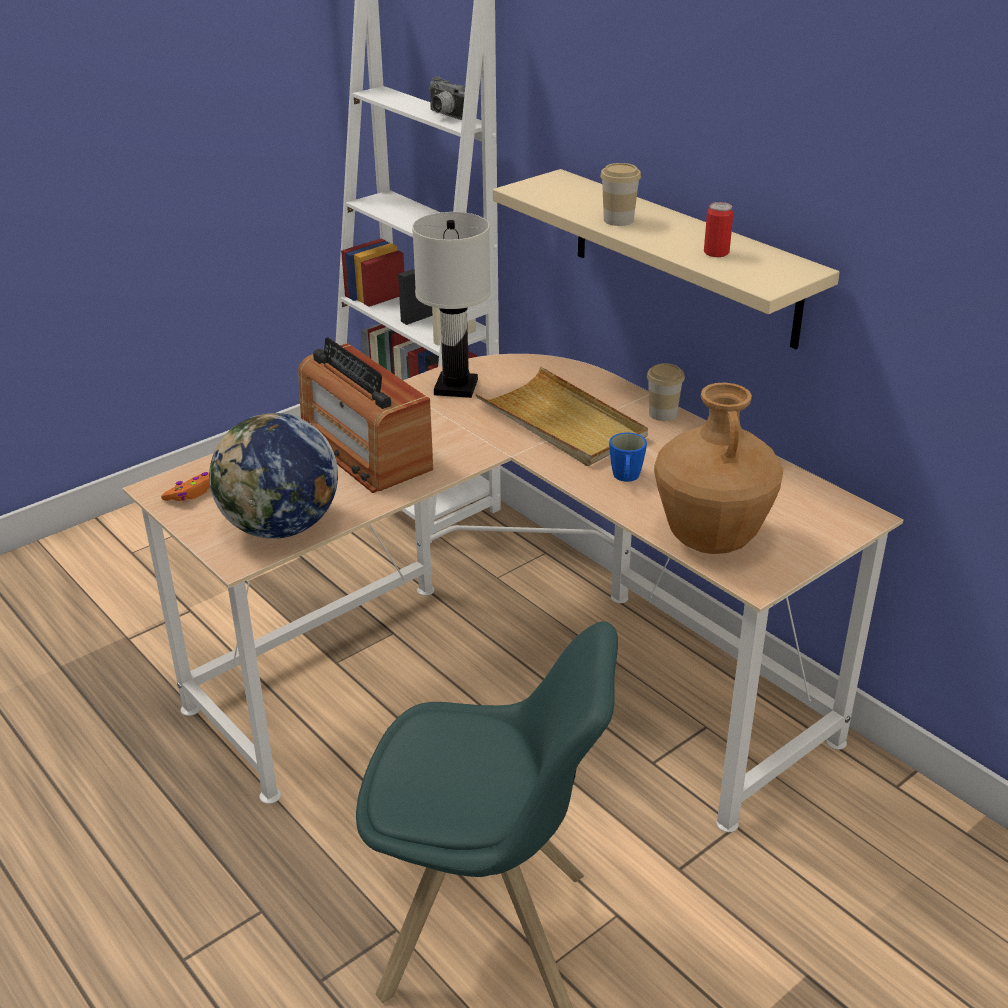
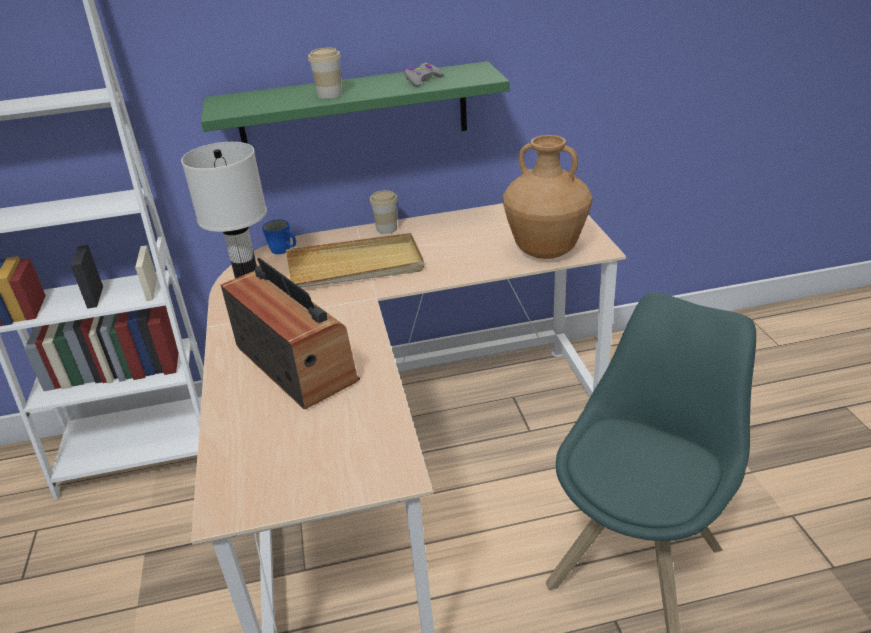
camera: 60 degrees left, 0 degrees up
(191, 493) = (256, 486): orange game controller -> none
(281, 527) = (370, 437): globe -> none
(364, 451) = (295, 363): radio -> radio turned 120 degrees counterclockwise
(445, 116) = (60, 97): camera -> none
(626, 478) = (450, 261): blue mug -> blue mug (284, 250)
(683, 257) = (354, 112): beige shelf -> green shelf
(716, 252) = (422, 80): can -> grey game controller

